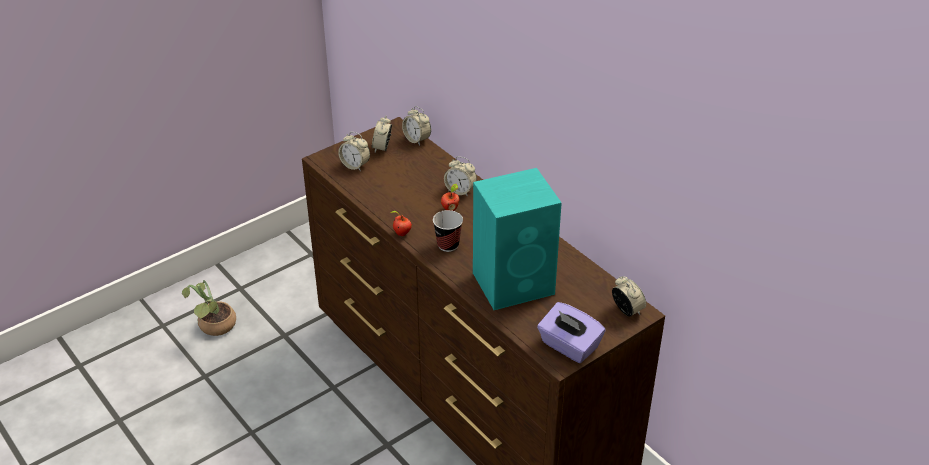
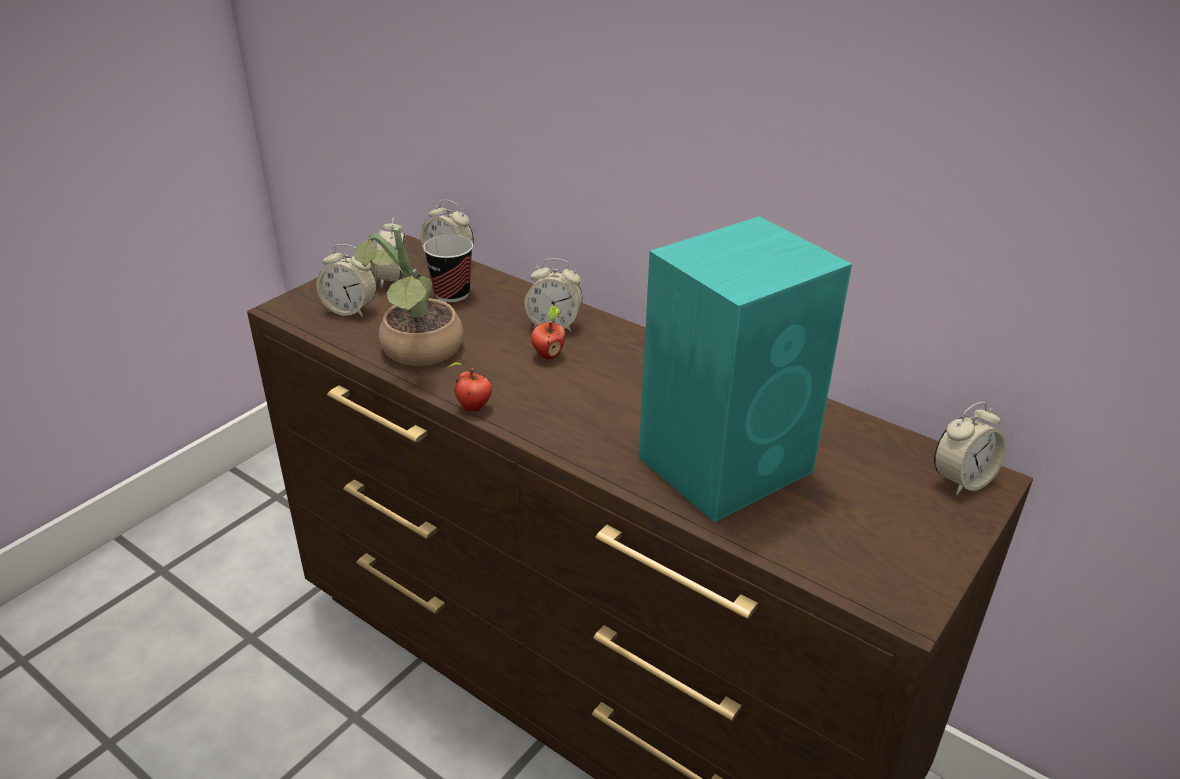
camera: 15 degrees left, 5 degrees down
(214, 327) = (120, 647): potted plant -> potted plant (417, 353)
(448, 245) = (569, 415): cup -> cup (452, 294)
(569, 346) = (902, 570): purple tissue box -> none
(627, 310) = (962, 480): alarm clock -> alarm clock turned 105 degrees clockwise

